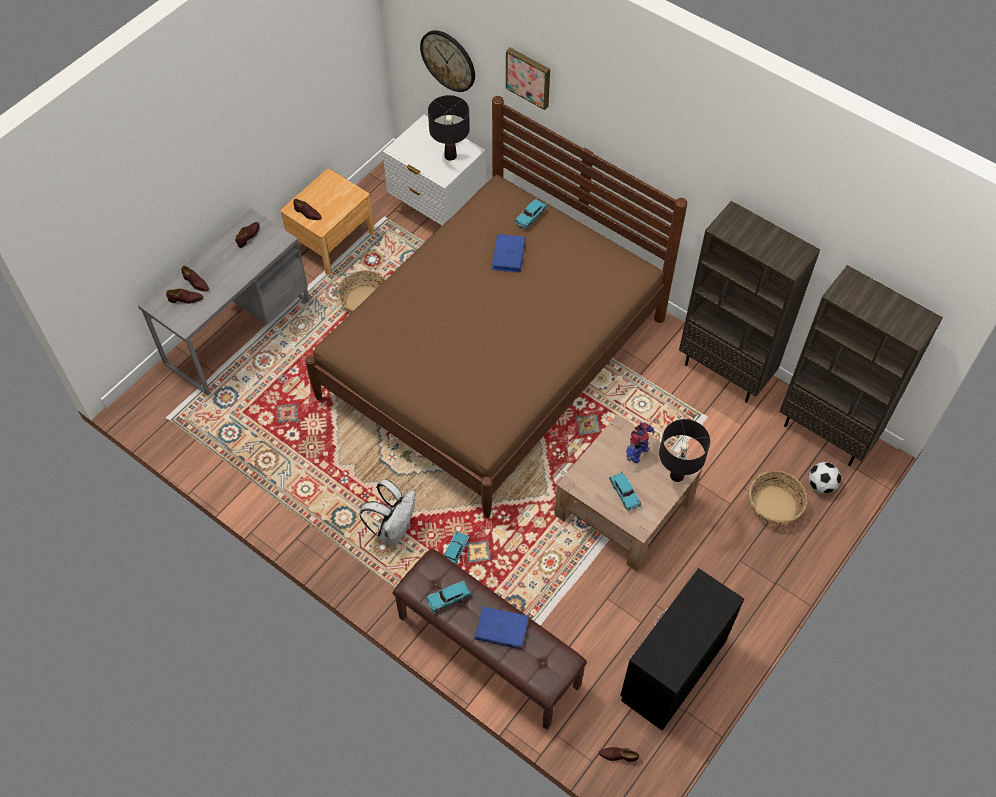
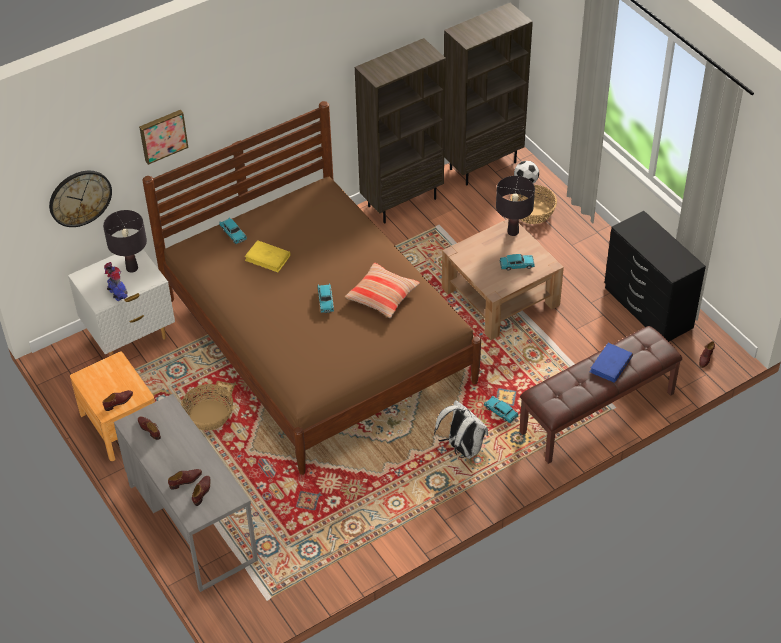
camera: 70 degrees left, 10 degrees down
(448, 598) = (573, 390): turquoise toy car -> turquoise toy car (325, 301)
(495, 369) = (382, 295): none -> pillow
(508, 255) = (268, 258): blue book -> yellow book
(636, 452) = (483, 248): toy robot -> toy robot (117, 294)

